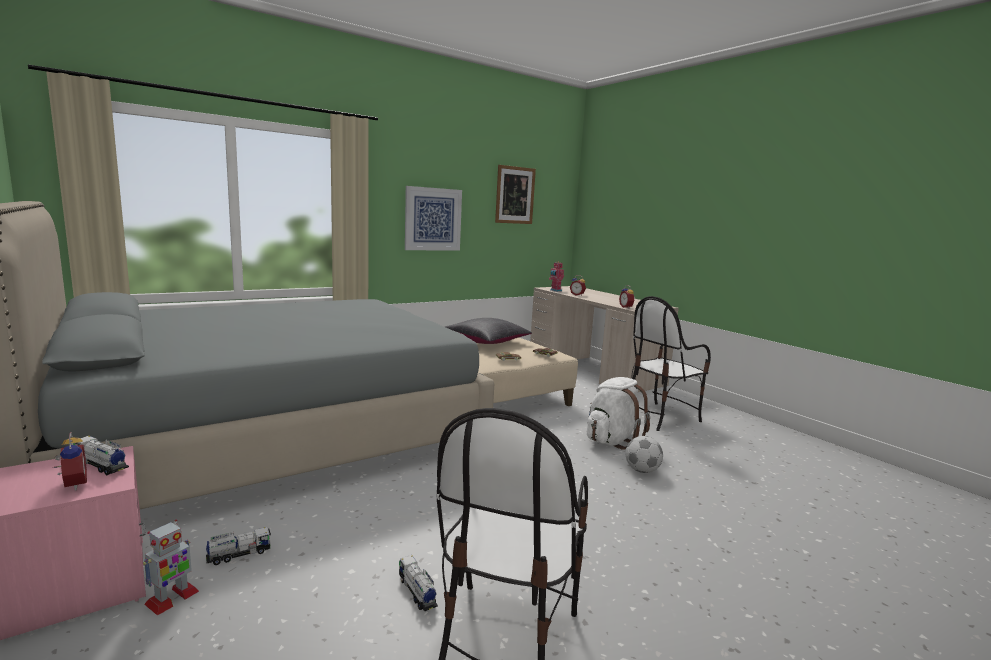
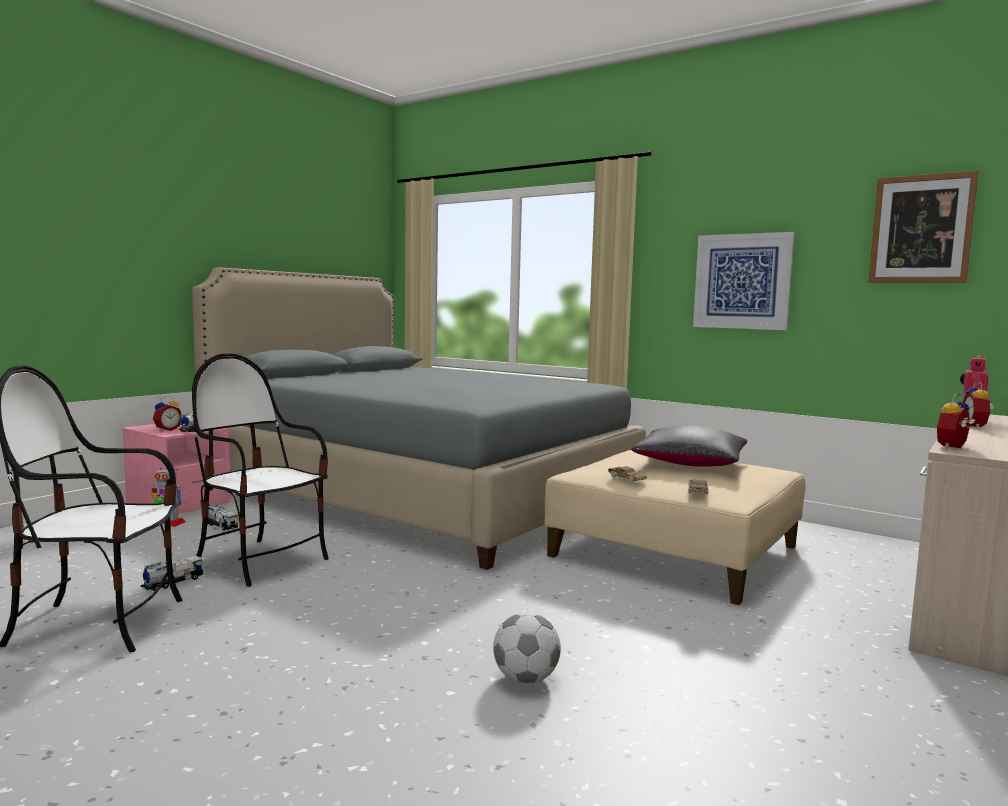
camera: 70 degrees right, 5 degrees down
(612, 440) = (626, 648): white backpack -> none
(659, 417) = (835, 692): chair -> chair (261, 561)

